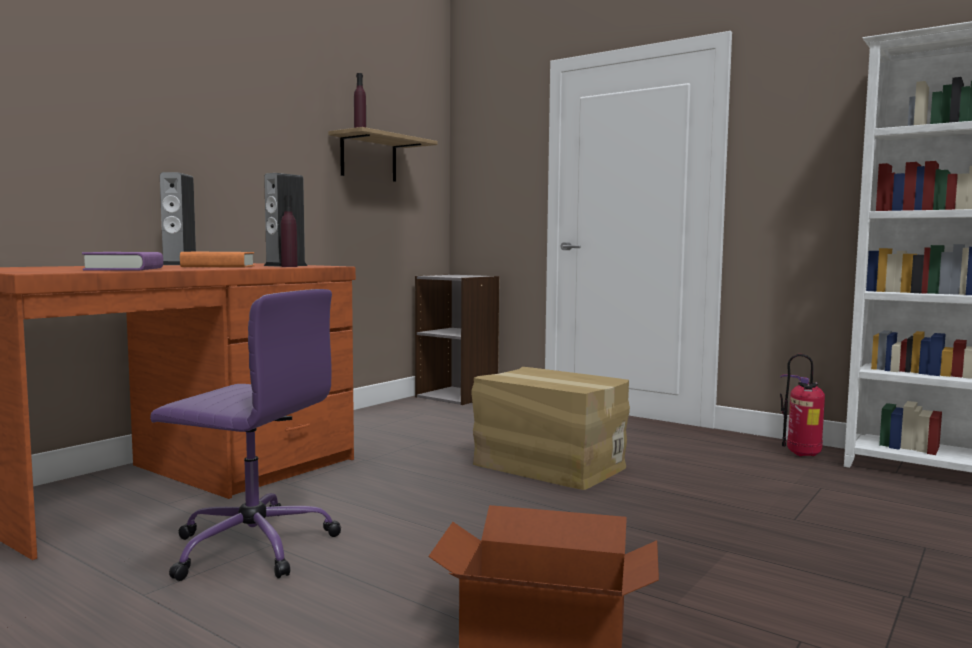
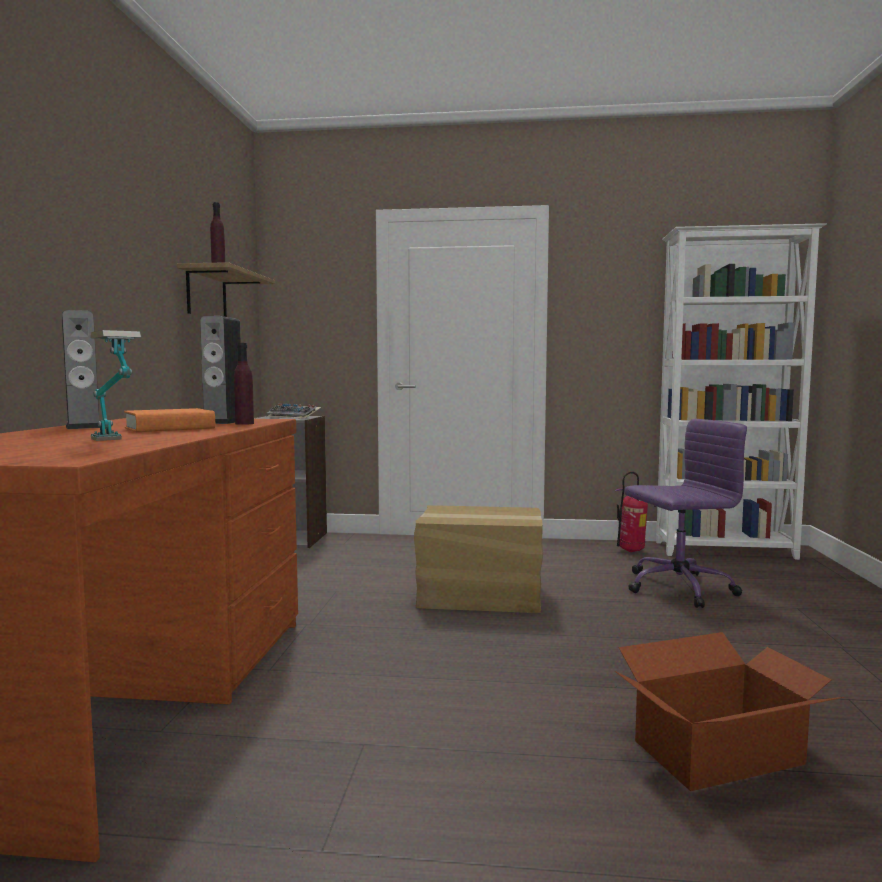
camera: 30 degrees left, 0 degrees up
(125, 269) = (116, 442): purple book -> table lamp
(251, 546) = (346, 751): purple office chair -> purple office chair (677, 588)
(466, 275) = (294, 416): none -> keyboard

